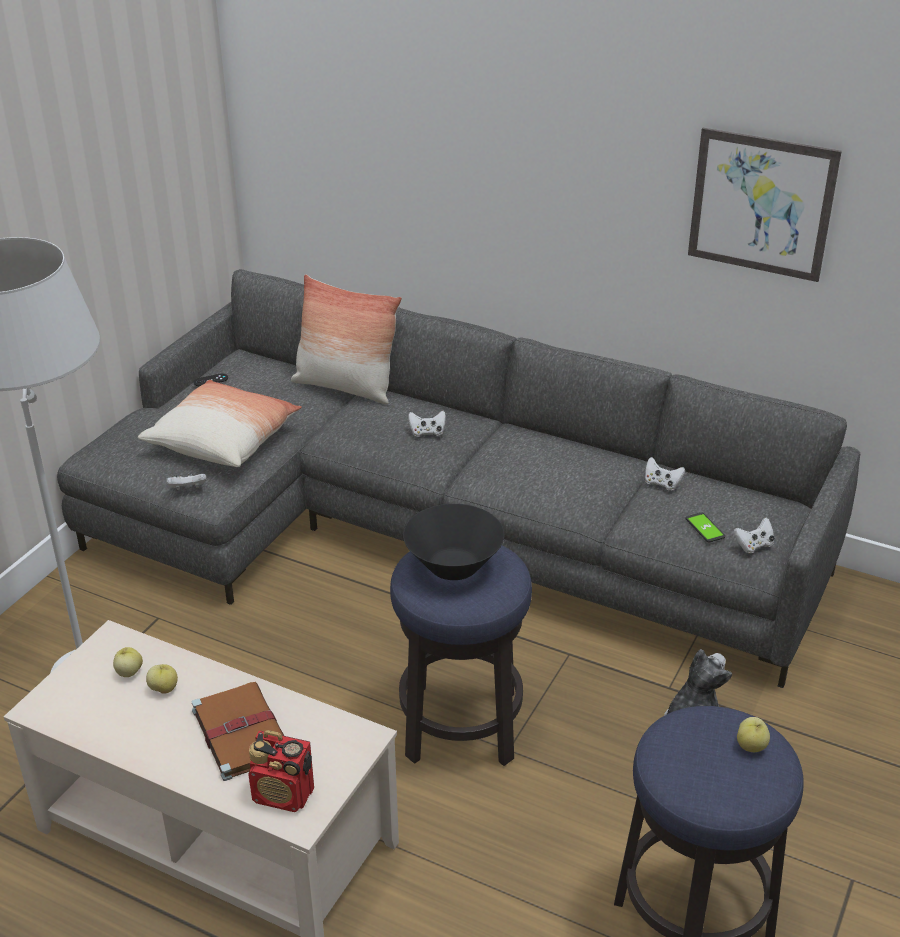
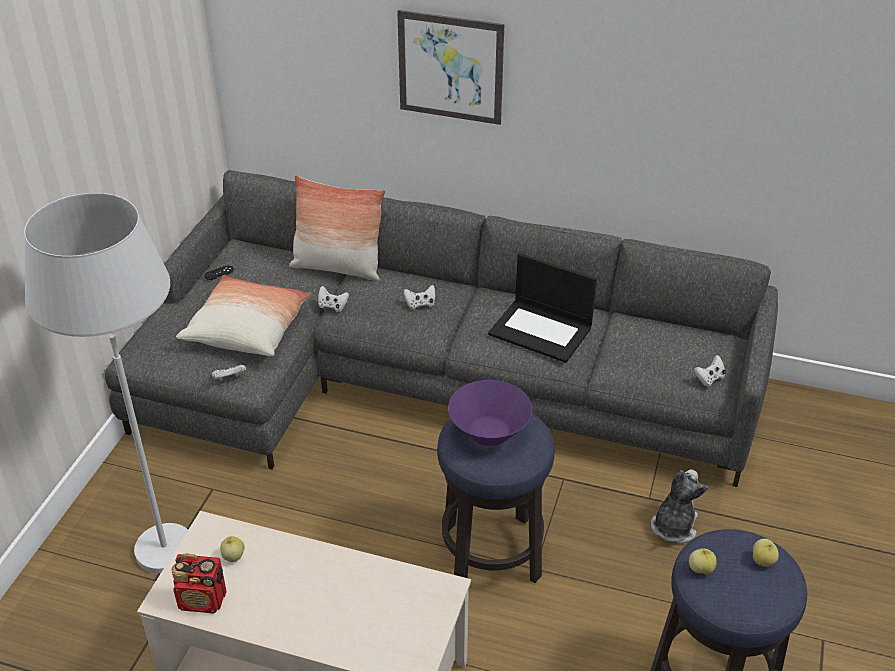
camera: 10 degrees left, 5 degrees up
(164, 688) = (267, 567): apple -> apple (700, 569)
(240, 731) = (343, 597): brown book -> none
(284, 795) = (395, 648): radio -> radio (203, 601)
(453, 566) = (489, 433): black bowl -> purple bowl
(562, 473) = (542, 331): none -> laptop
(662, 484) = (624, 331): white game controller -> white game controller (333, 306)
(705, 528) = (667, 367): phone -> none
(761, 204) = (694, 98): picture -> picture (450, 67)

